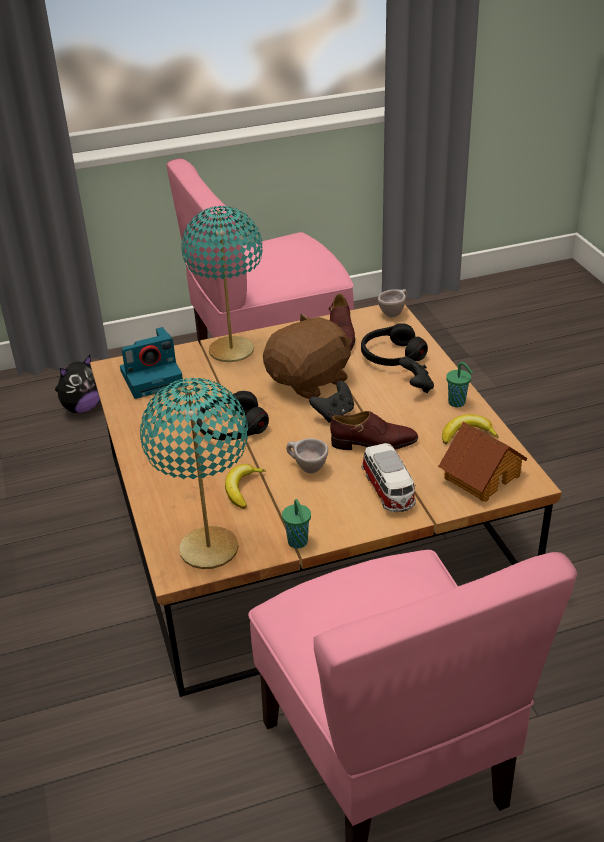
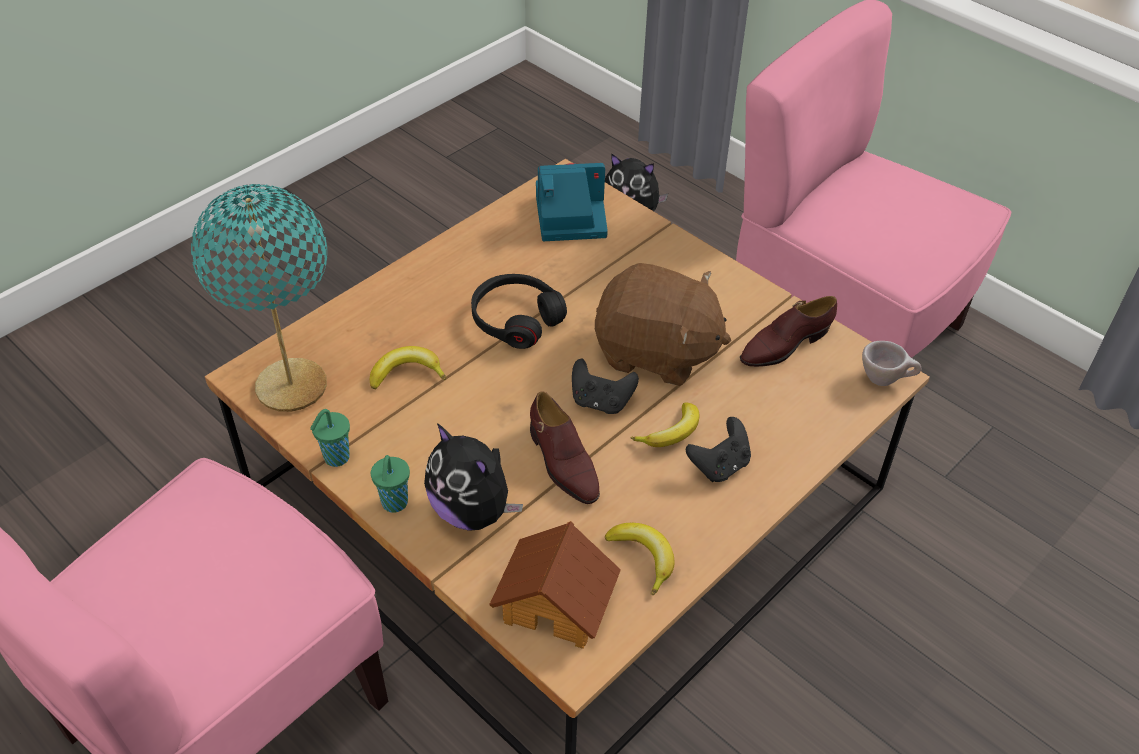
camera: 60 degrees right, 10 degrees up
(153, 377) = (569, 217): camera -> camera turned 135 degrees clockwise
(232, 351) = (669, 259): turquoise table lamp -> none
(306, 468) = (475, 415): beige cup -> none
(379, 395) = (671, 433): none -> banana
(388, 491) = (473, 511): toy car -> plush toy
(392, 355) = (775, 414): black headphones -> none
(458, 403) = (711, 524): green cup -> green cup (394, 504)

